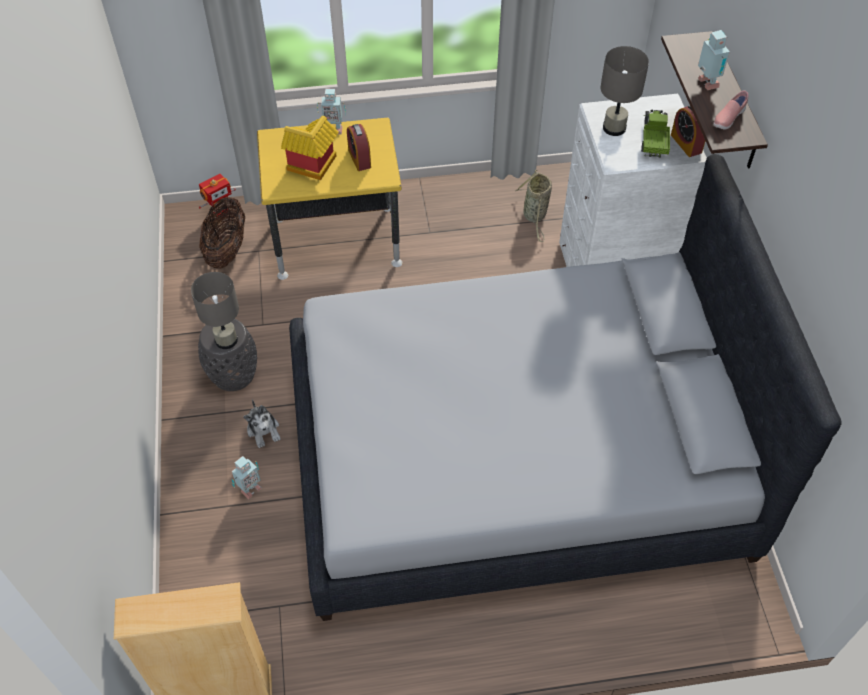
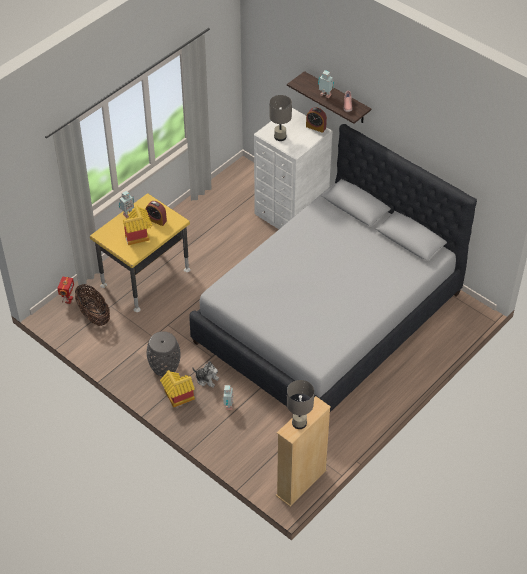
camera: 40 degrees left, 5 degrees down
(202, 429) = (177, 398): none -> toy house
(226, 340) = (167, 342): grey table lamp -> grey table lamp (299, 423)
(535, 216) = (230, 208): basket -> none
(653, 141) = (301, 133): toy truck -> none

